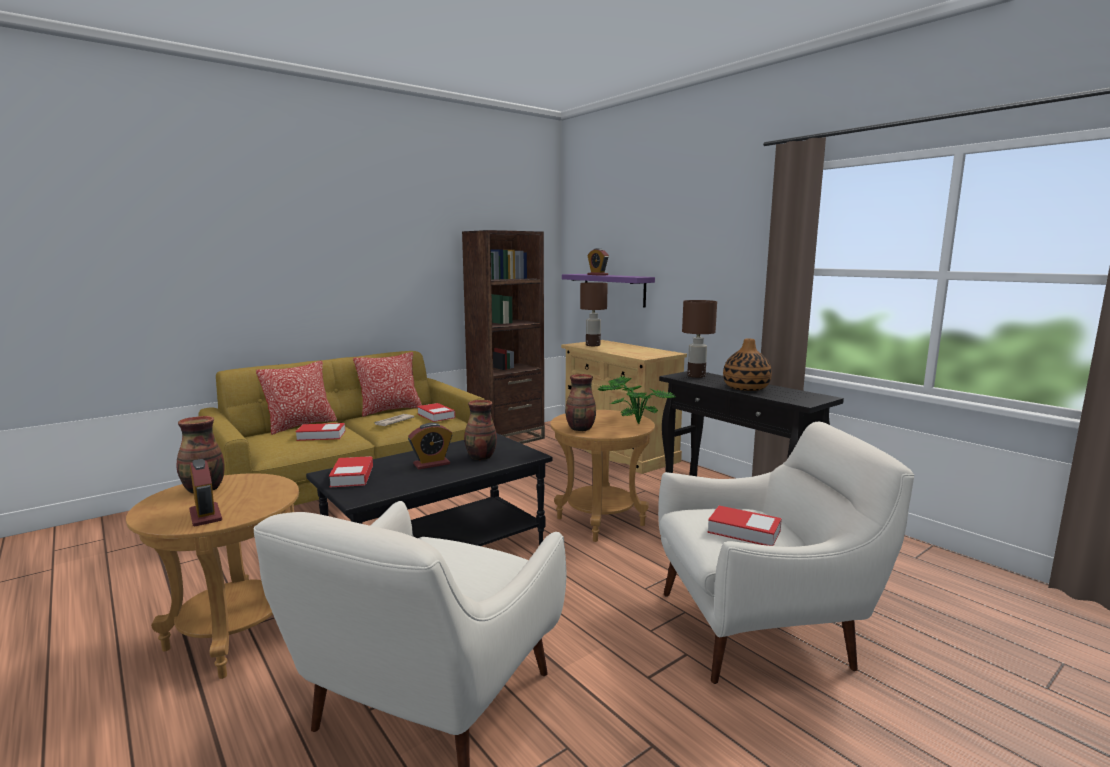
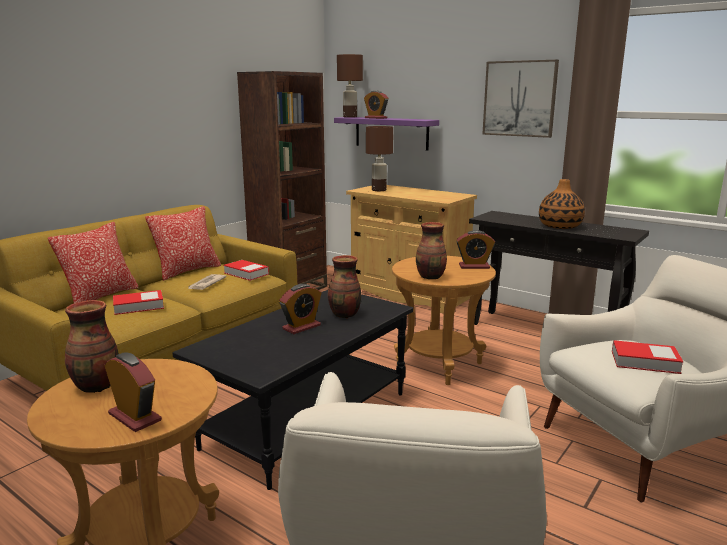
camera: 15 degrees left, 5 degrees up
(352, 476) = (229, 350): book -> none
(635, 422) = (474, 266): potted plant -> alarm clock
(696, 376) = (502, 217): brown table lamp -> brown table lamp (350, 117)
(726, 255) = (519, 98): none -> picture

